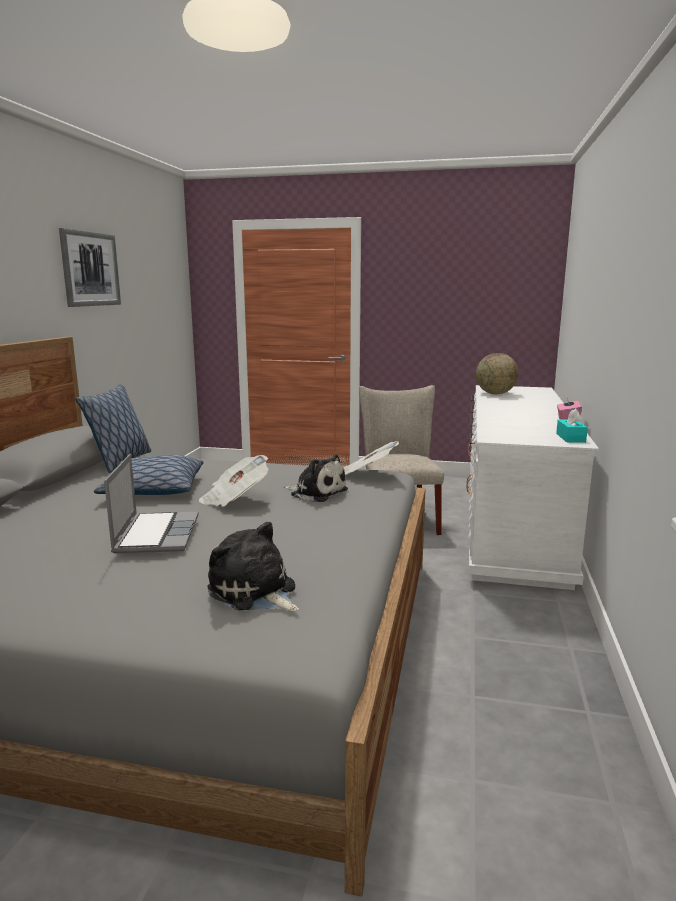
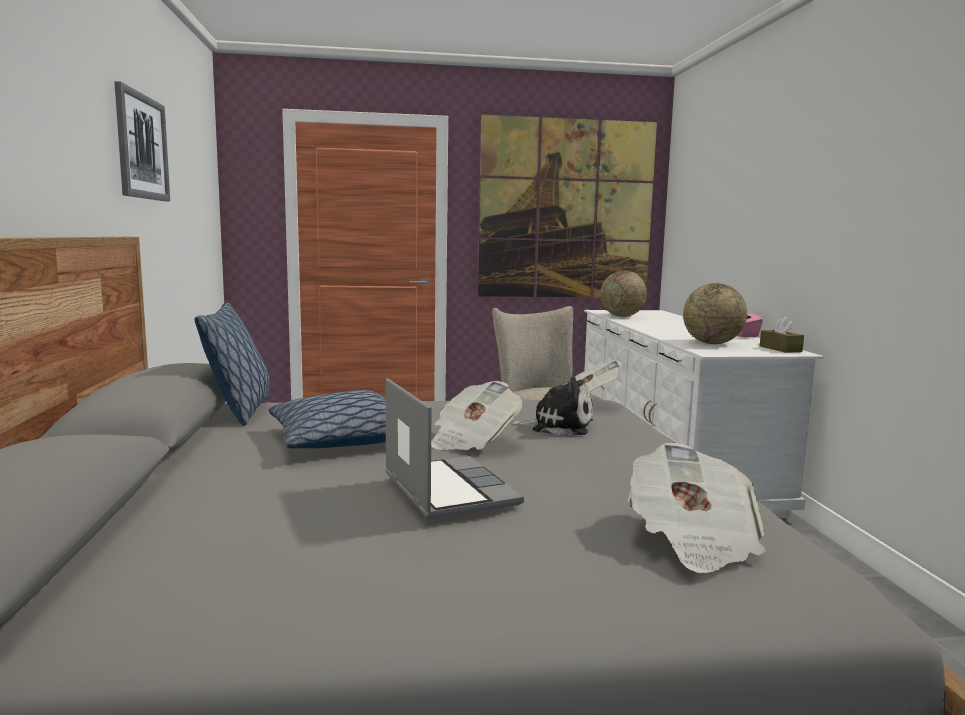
camera: 20 degrees left, 5 degrees down
(254, 592) = (692, 540): plush toy -> newspaper
(464, 295) = (566, 209): none -> picture
(516, 428) = (712, 343): none -> globe
(570, 438) = (780, 349): turquoise tissue box -> brown tissue box

